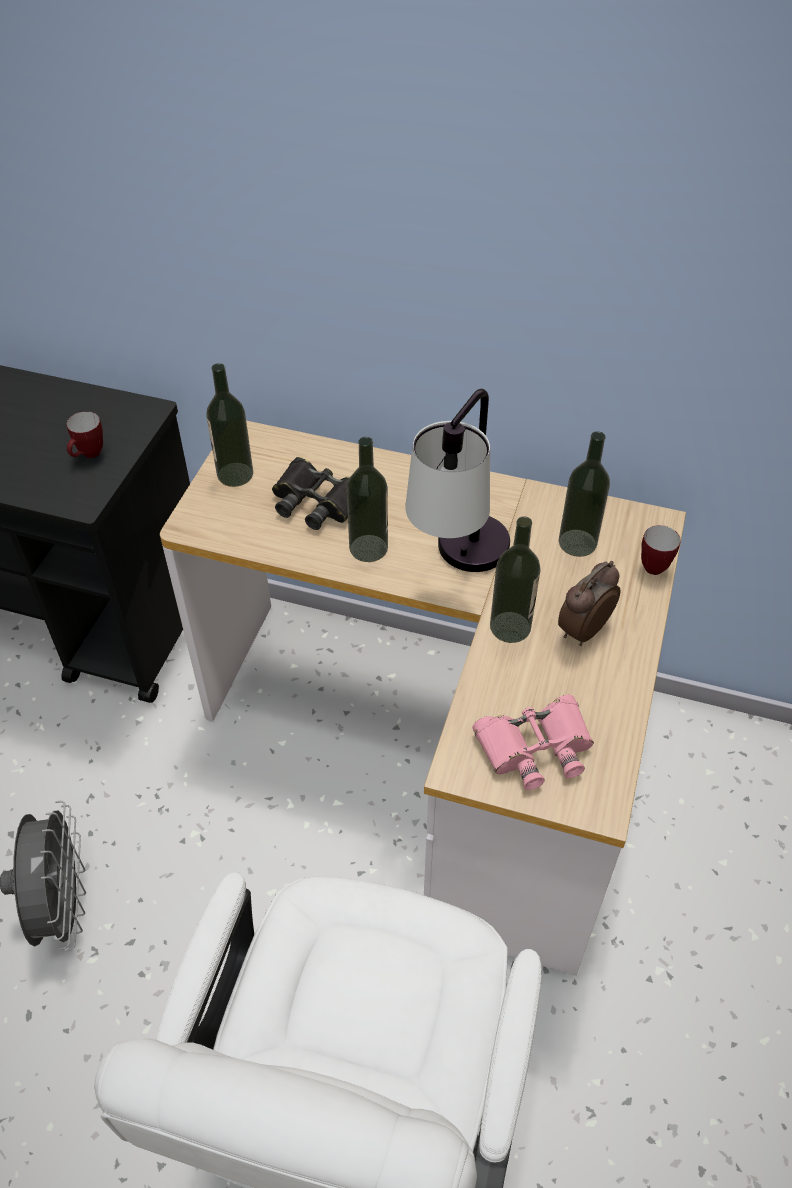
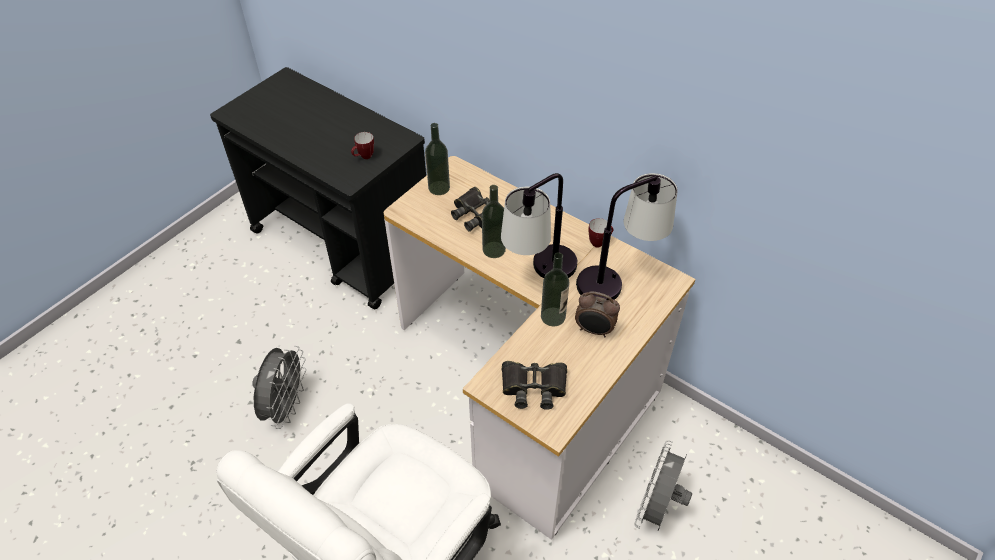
camera: 20 degrees right, 0 degrees up
(535, 747) = (533, 387): pink binoculars -> black binoculars
(577, 543) = (617, 279): bottle -> table lamp
(582, 630) = (594, 330): alarm clock -> alarm clock turned 135 degrees counterclockwise
(656, 565) = (659, 305): mug -> mug (599, 242)
(700, 872) = (657, 508): none -> grey fan

